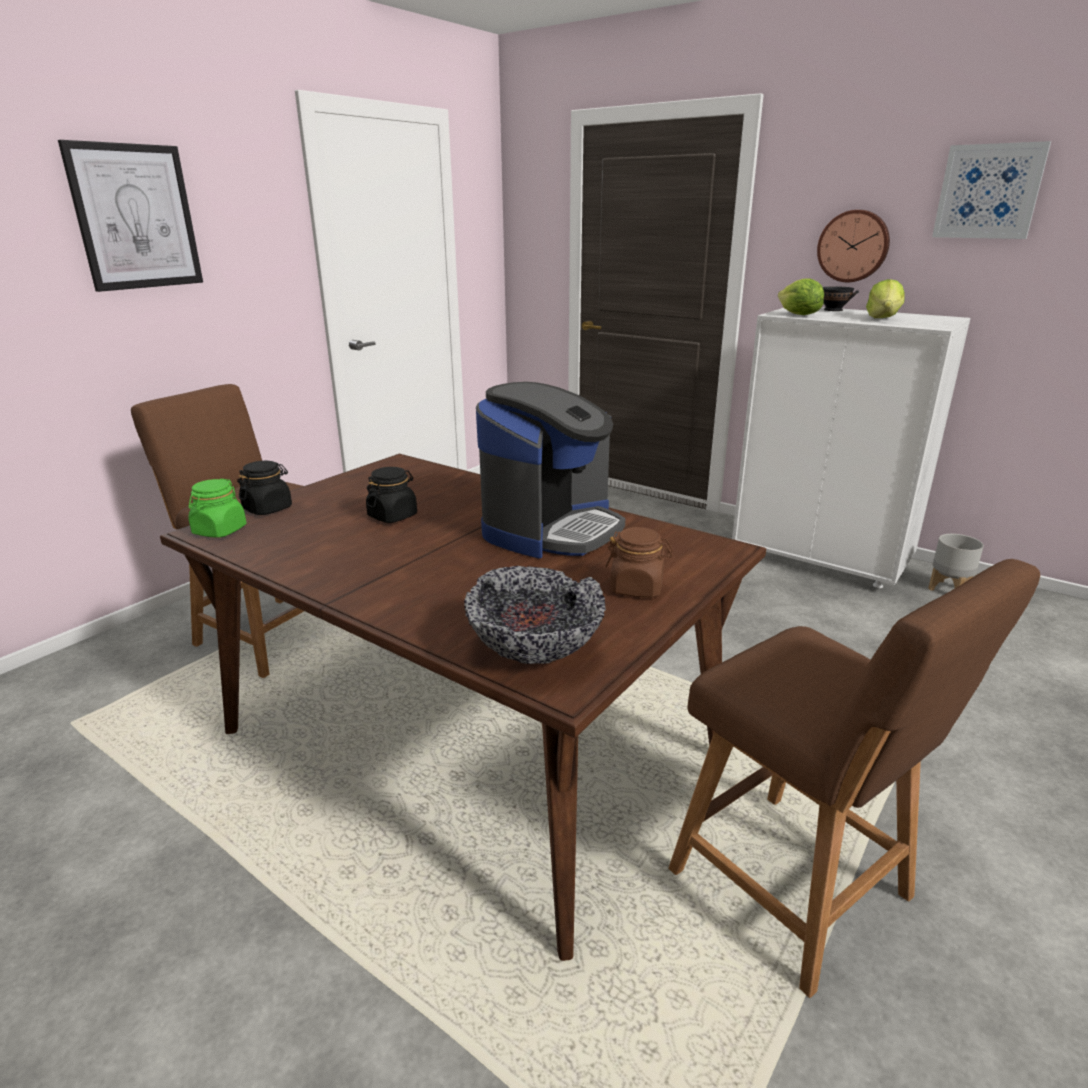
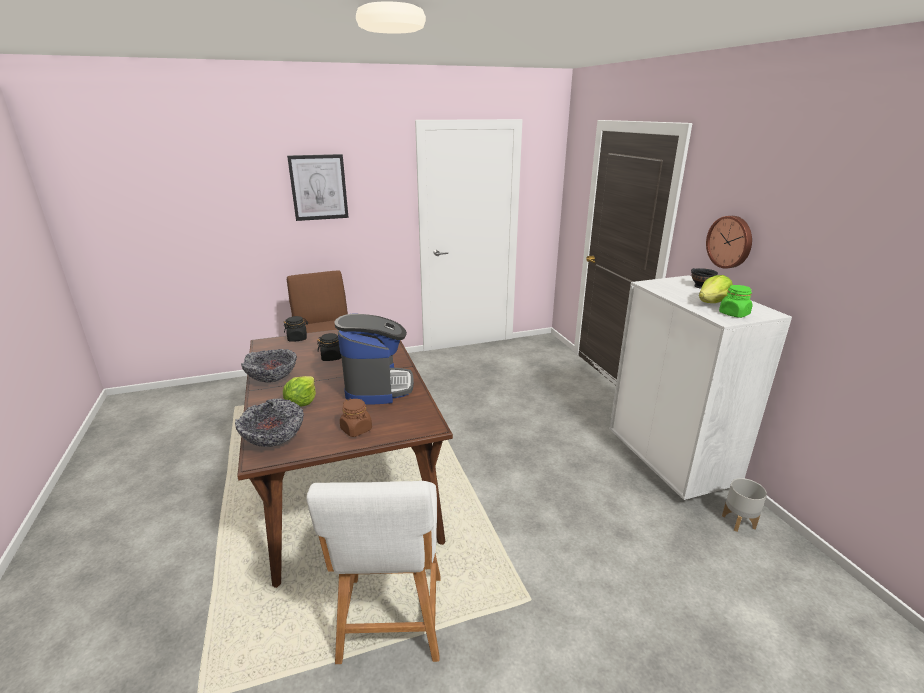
camera: 35 degrees right, 0 degrees up
(219, 531) = (268, 344): green jar -> green jar (734, 314)
(339, 573) = (272, 378): none -> bowl
(551, 529) = (377, 386): coffee machine -> coffee machine turned 75 degrees counterclockwise
(798, 315) = (658, 287): lettuce -> lettuce (302, 402)
(799, 891) = (391, 623): brown stool -> white stool
(988, 191) = (818, 220): picture -> none

